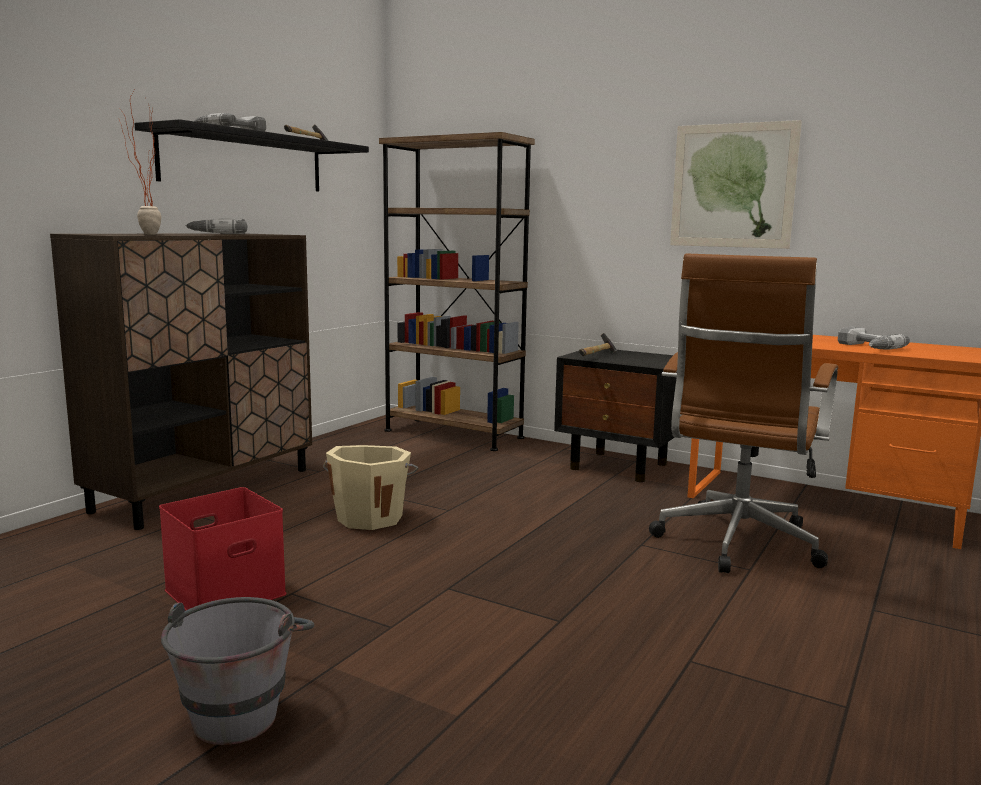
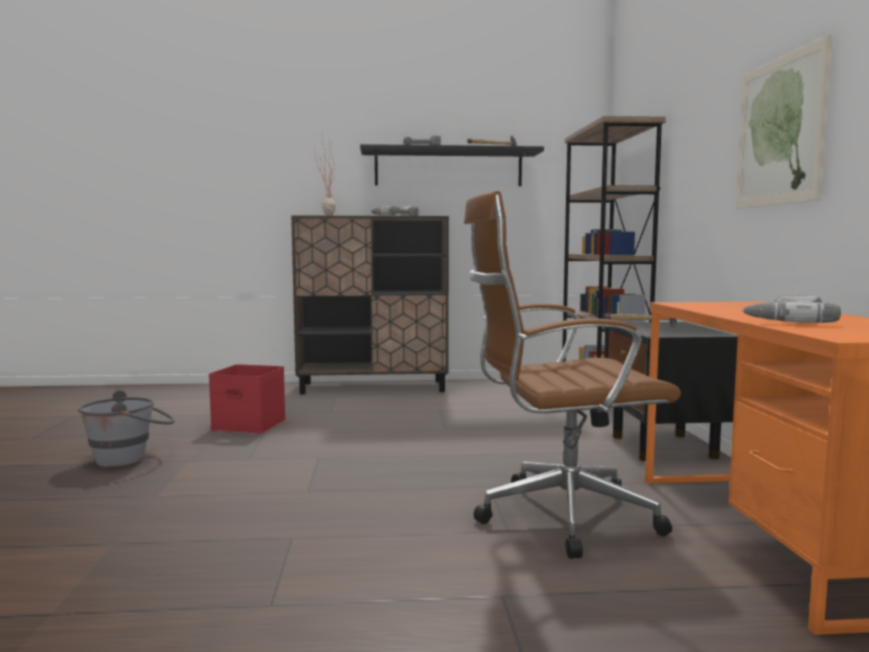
camera: 55 degrees right, 5 degrees down
(370, 517) = (396, 419): beige bucket -> none

